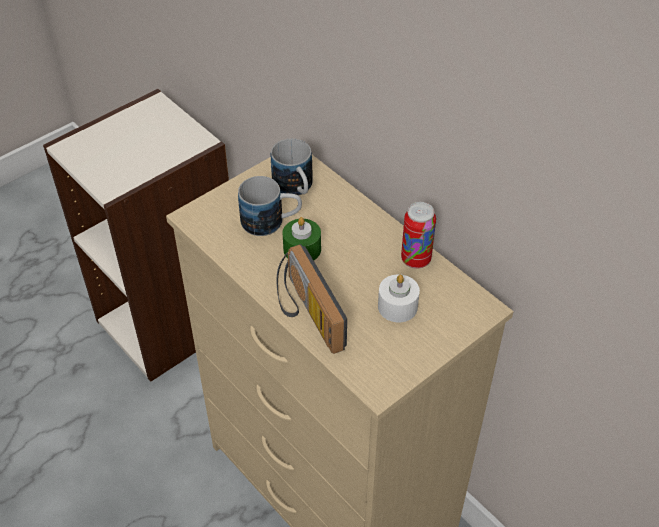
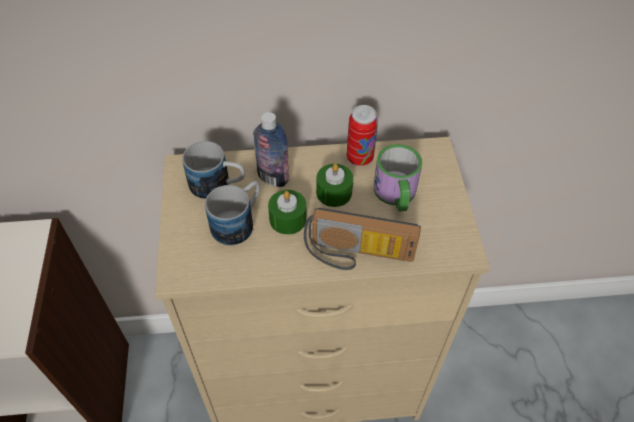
camera: 55 degrees left, 5 degrees up
(336, 216) = (273, 178): none -> bottle
(358, 263) = (334, 192): none -> green candle
(397, 306) = (396, 195): white candle -> mug

